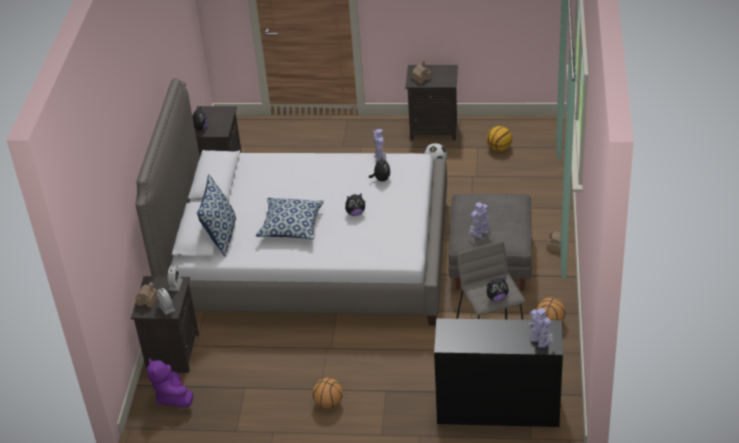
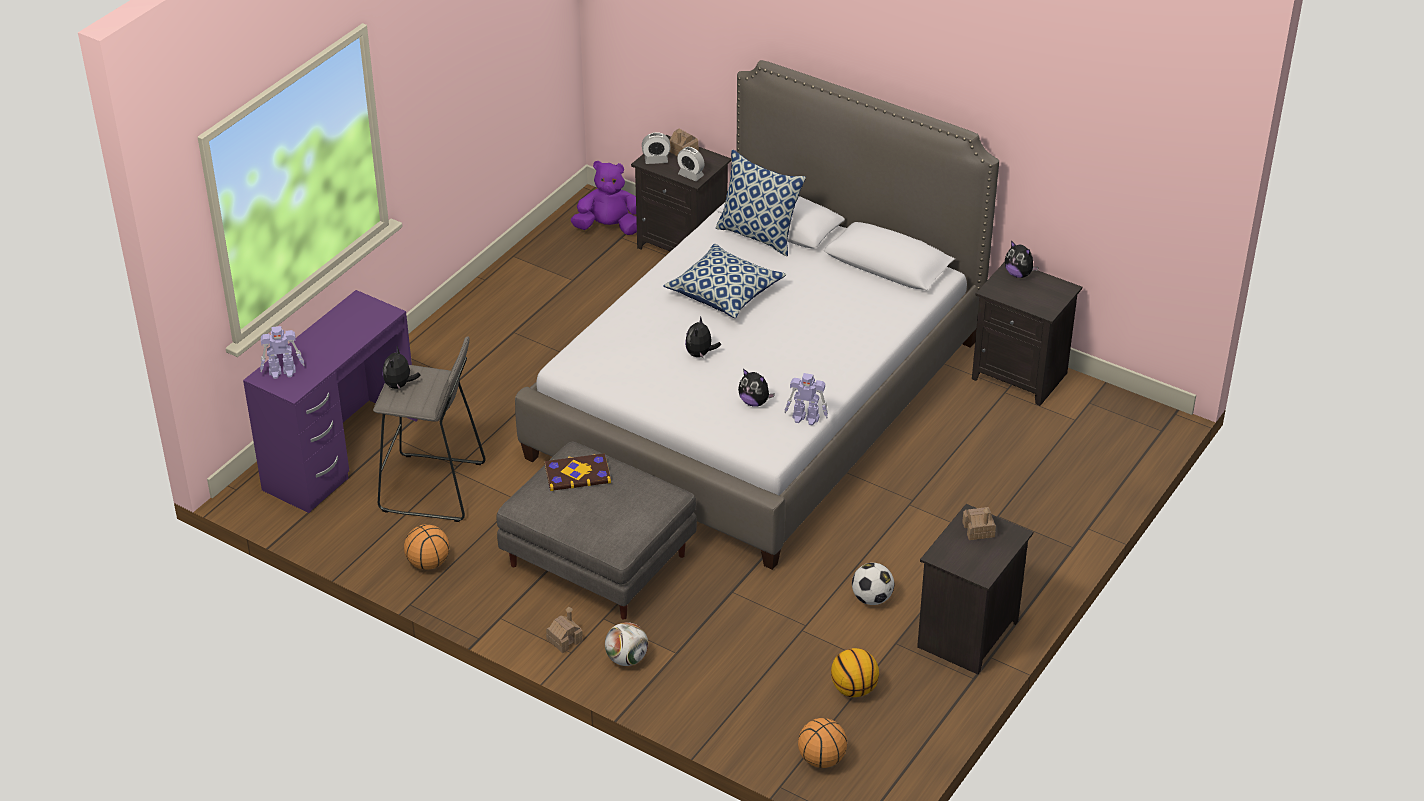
camera: 115 degrees right, 0 degrees up
(329, 403) = (485, 331): basketball -> basketball (821, 759)
(480, 232) = (577, 473): toy robot -> book
(498, 408) = (340, 454): black desk -> purple desk
(548, 221) = (627, 659): none -> football

